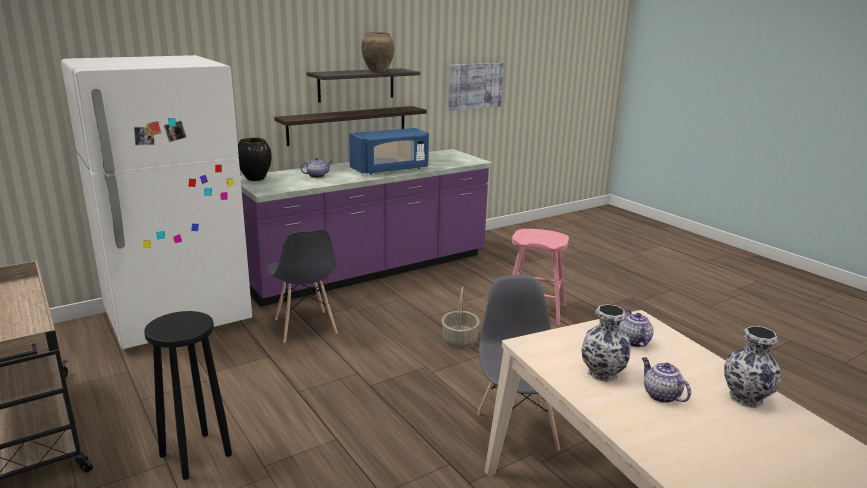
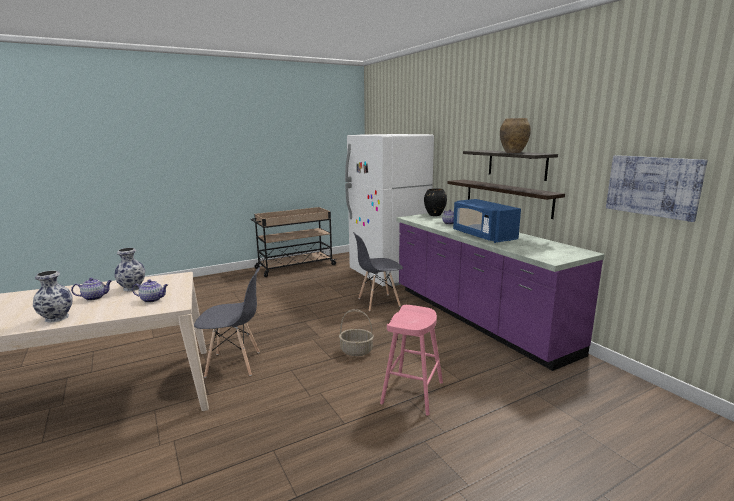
camera: 95 degrees right, 5 degrees down
(195, 454) = (265, 290): black stool -> none

